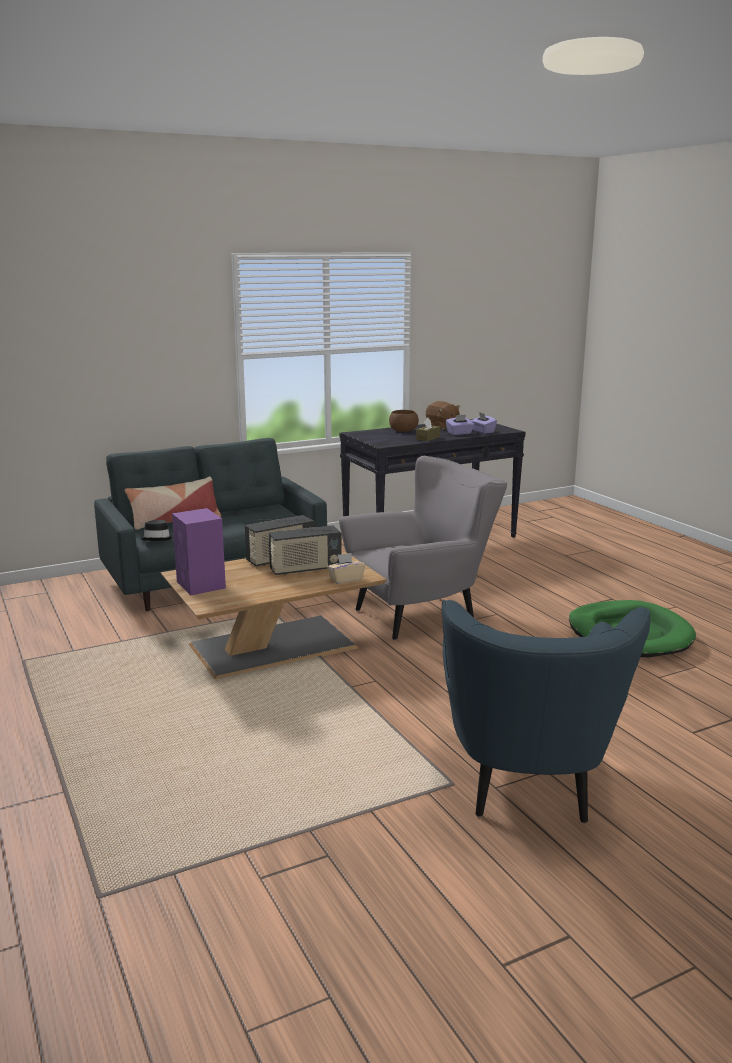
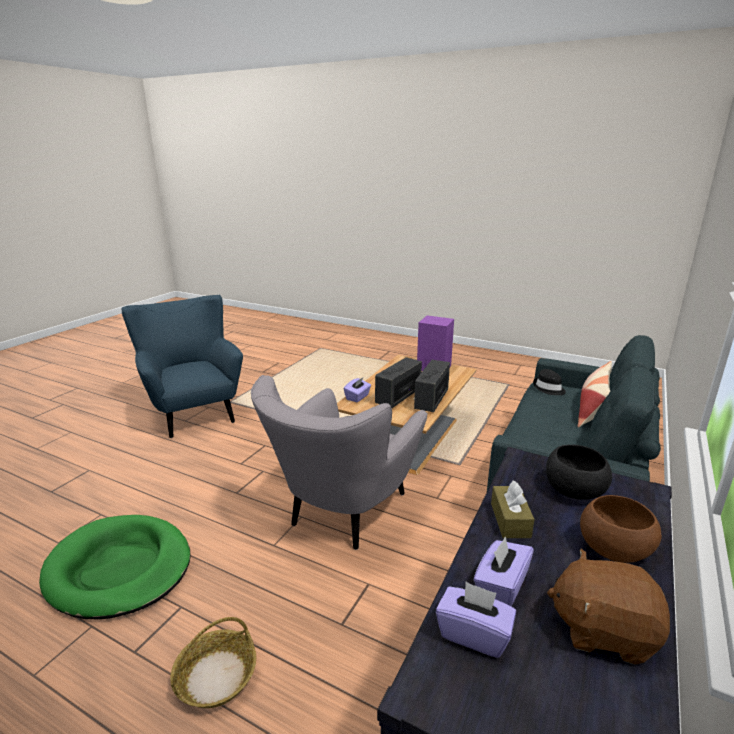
camera: 145 degrees right, 5 degrees up
(345, 579) = (357, 397): beige tissue box -> purple tissue box
(383, 437) = (574, 490): none -> black bowl
(563, 580) = (215, 677): none -> basket

